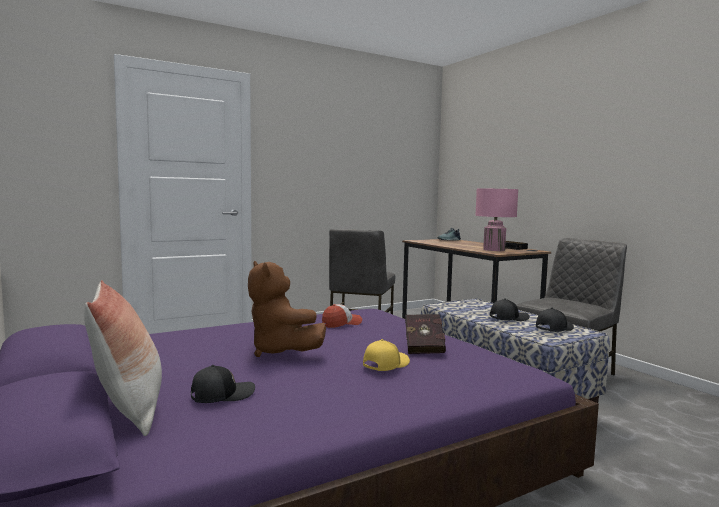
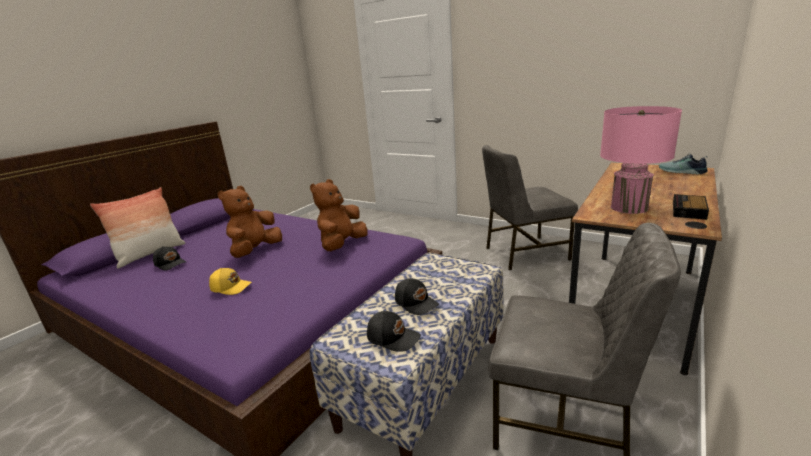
camera: 65 degrees right, 15 degrees up
(341, 324) = (342, 245): cap -> brown plush toy
(424, 346) = (290, 289): red book -> none

